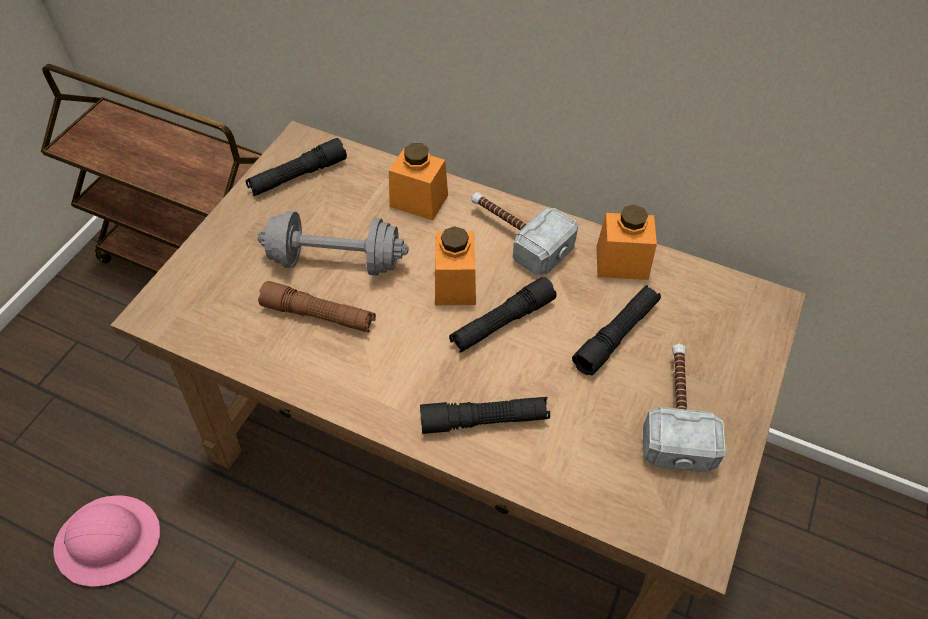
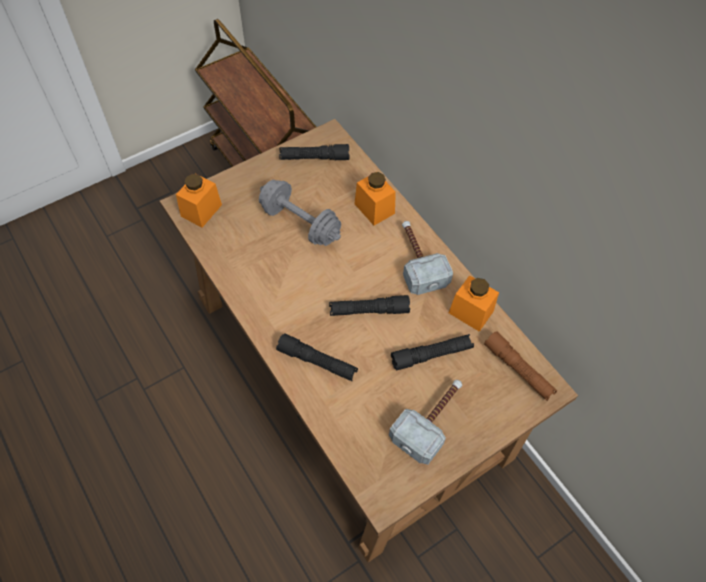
camera: 30 degrees right, 5 degrees up
(108, 540) = (125, 319): pink hard hat -> none
(319, 315) = (269, 251): brown flashlight -> brown flashlight (518, 370)
(455, 284) = (358, 273): orange jar -> orange jar (201, 210)

